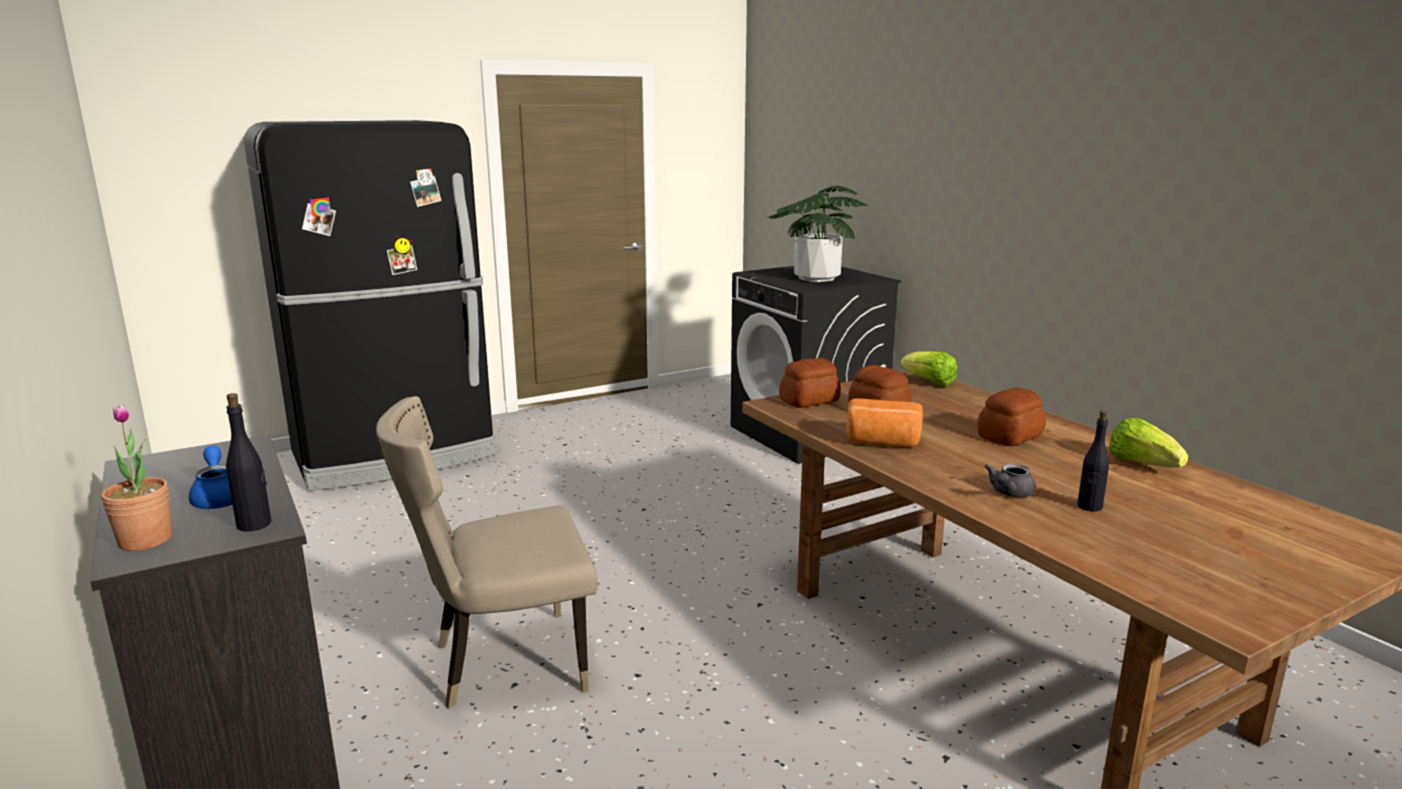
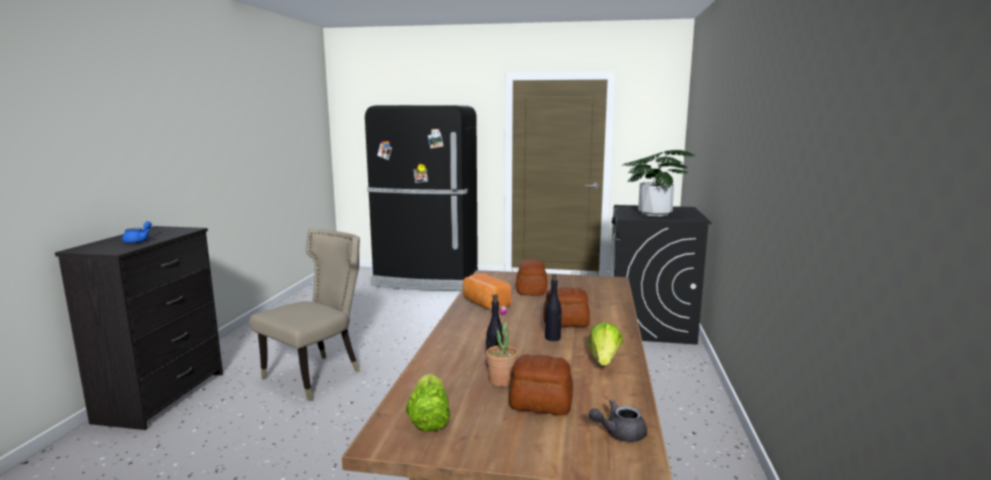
camera: 40 degrees right, 5 degrees down
(145, 540) = (91, 246): potted plant -> potted plant (502, 381)
(254, 524) = (119, 249): black bottle -> black bottle (553, 338)
(503, 663) = (317, 375): beige chair -> beige chair turned 105 degrees clockwise
(810, 401) = (509, 277): bread -> bread (541, 404)
(929, 383) = (607, 285): lettuce -> lettuce (429, 418)
(1009, 493) = (472, 345): grey teapot -> grey teapot (619, 433)

